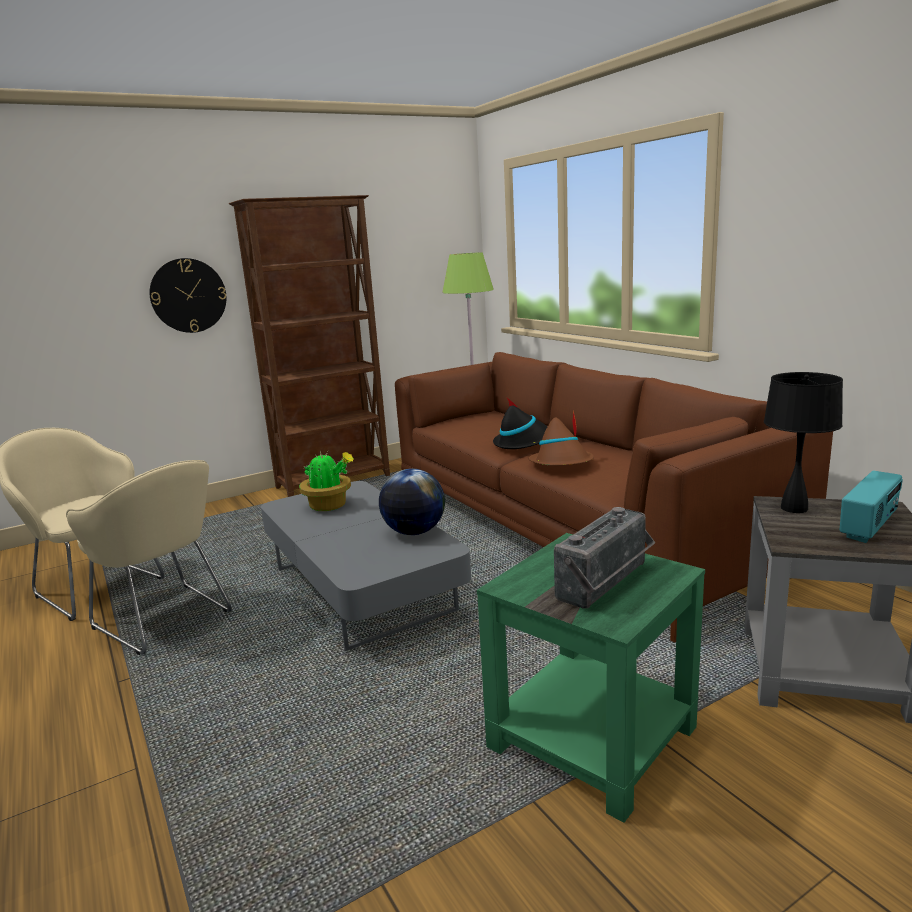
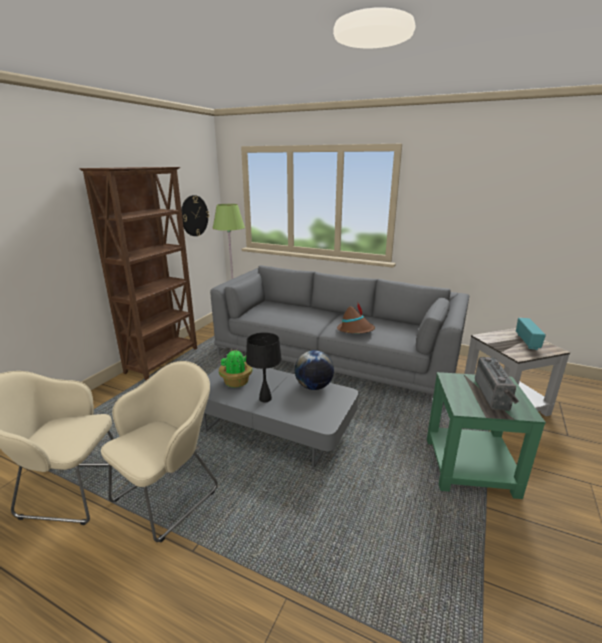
camera: 35 degrees left, 5 degrees up
(167, 621) = (170, 494): beige armchair -> beige armchair turned 60 degrees counterclockwise
(188, 295) = (54, 242): wall clock -> wall clock (194, 216)
(524, 442) = (317, 320): black hat -> none
(570, 524) = (334, 358): brown sofa -> grey sofa
(793, 508) = (493, 338): black table lamp -> black table lamp (265, 398)

